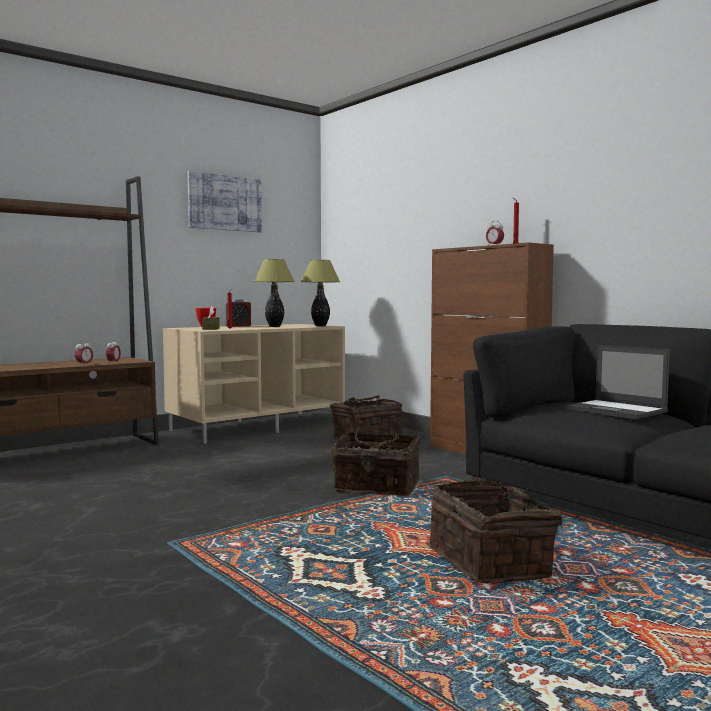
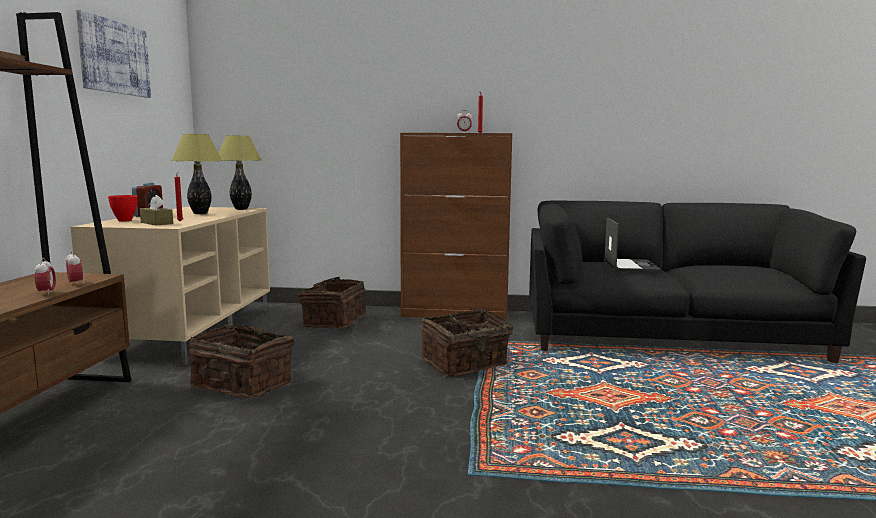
camera: 45 degrees left, 5 degrees up
(492, 562) = (672, 395): basket -> basket (244, 384)
(616, 410) = (630, 266): laptop -> laptop turned 90 degrees counterclockwise

